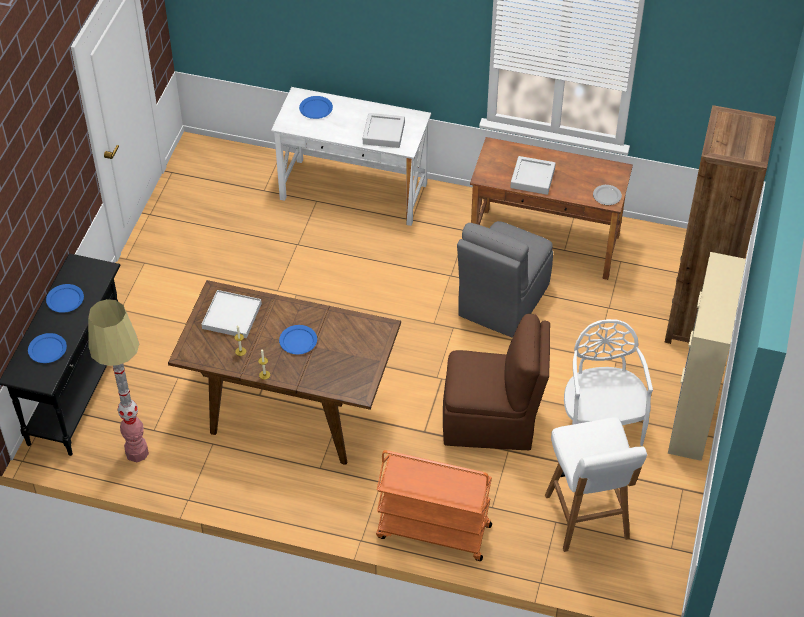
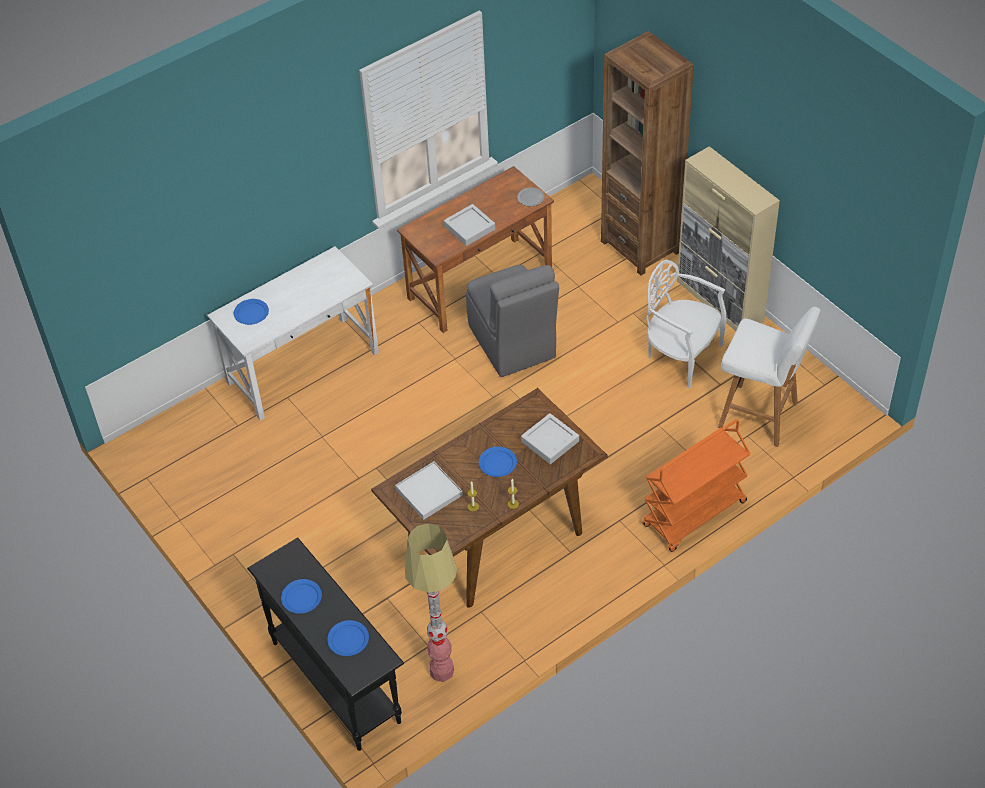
camera: 50 degrees left, 0 degrees up
(383, 133) = (326, 287): grey tray -> grey tray (550, 441)
(491, 422) = (622, 418): brown chair -> none

